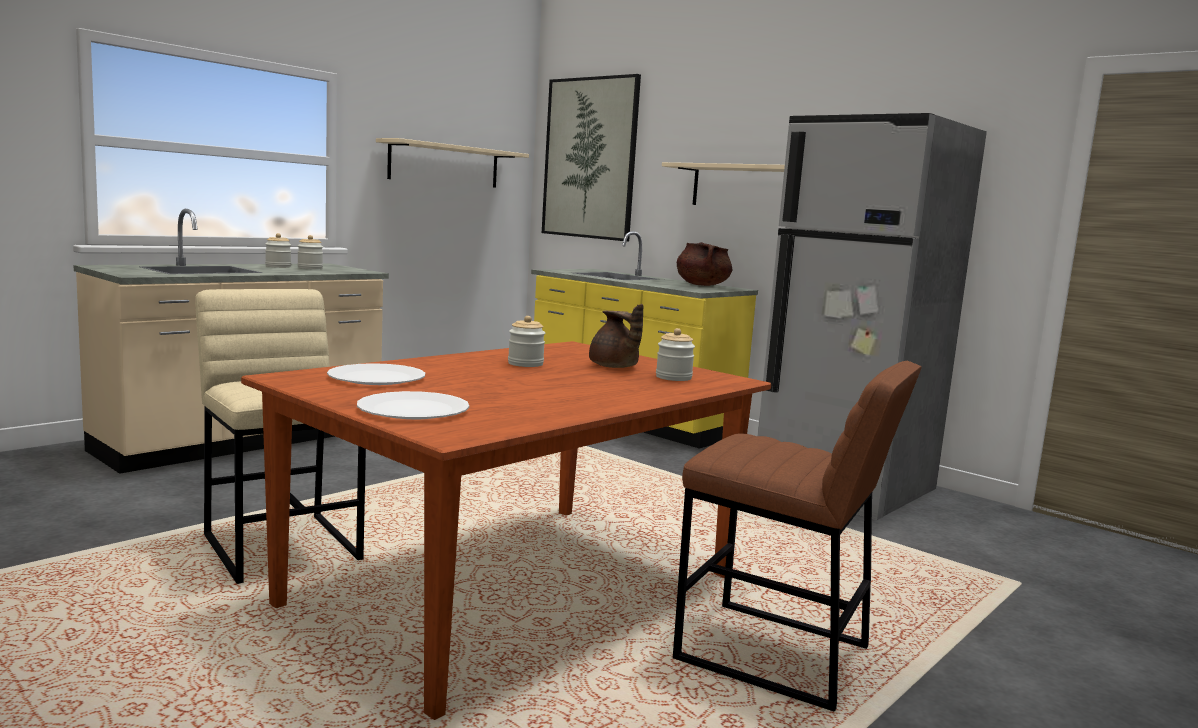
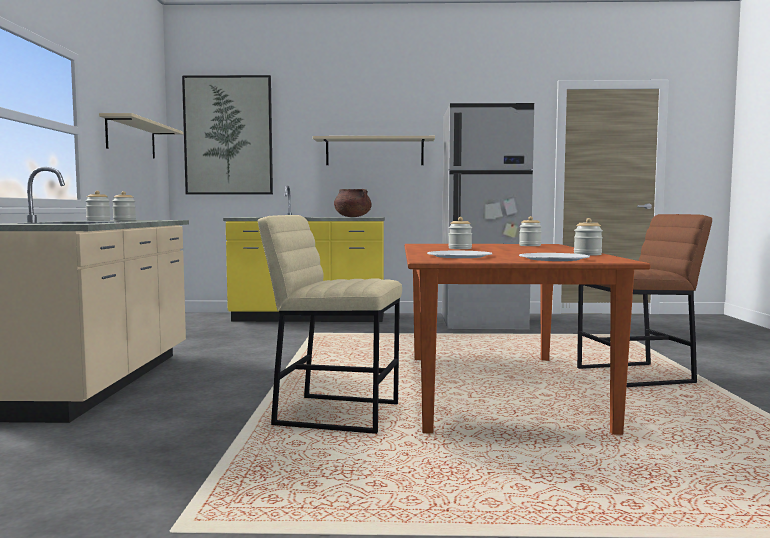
camera: 40 degrees left, 5 degrees down
(545, 413) = (587, 254): none -> jar
(614, 367) = (490, 246): brown teapot -> none

